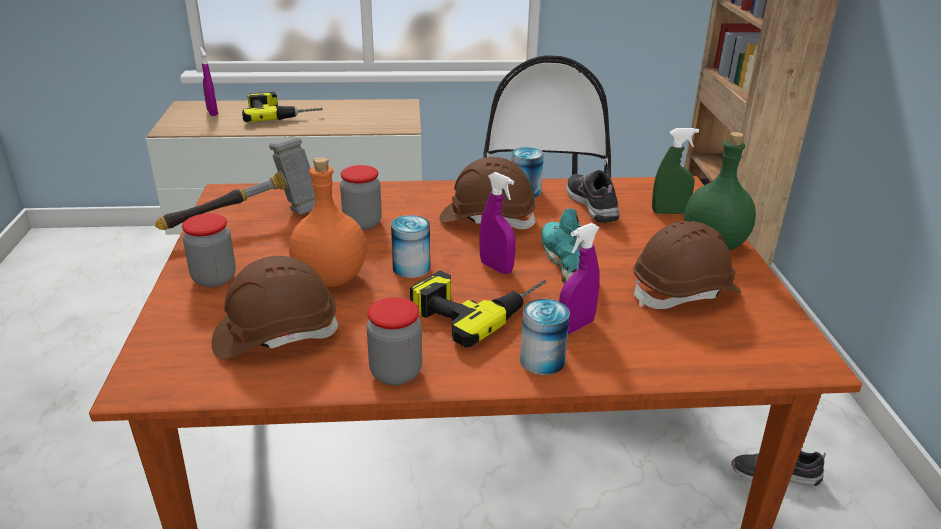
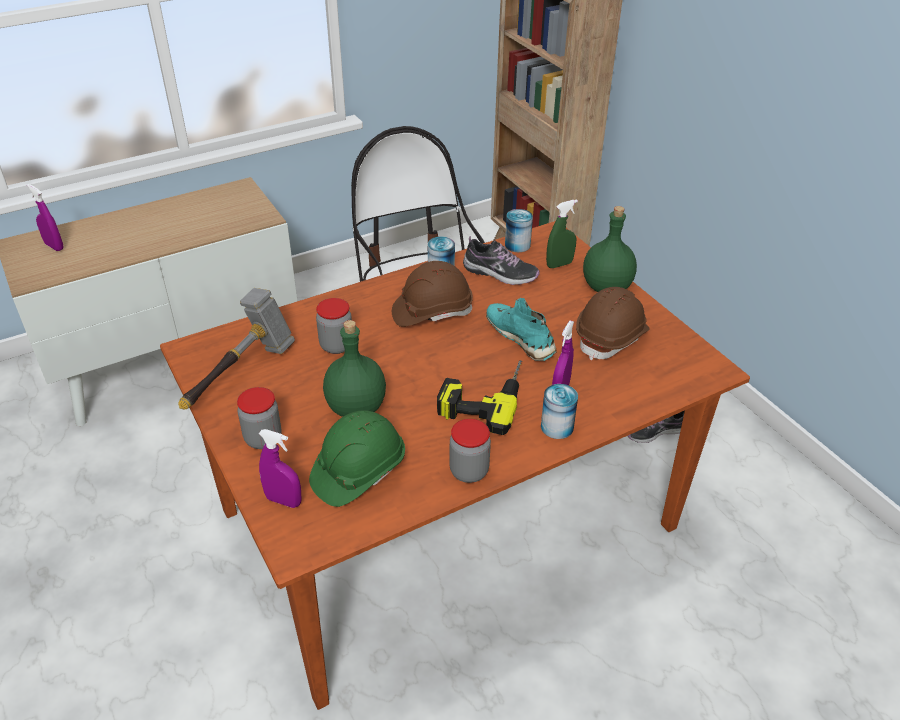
camera: 25 degrees left, 10 degrees up
(275, 335) = (358, 472): brown hard hat -> green hard hat
(282, 113) = (129, 229): power drill -> none
(331, 279) = (357, 408): orange bottle -> green bottle
(411, 268) = (410, 378): can -> can (517, 245)
(496, 267) = (471, 357): purple spray bottle -> purple spray bottle (283, 500)
(592, 205) = (500, 273): shoe -> shoe turned 150 degrees clockwise

